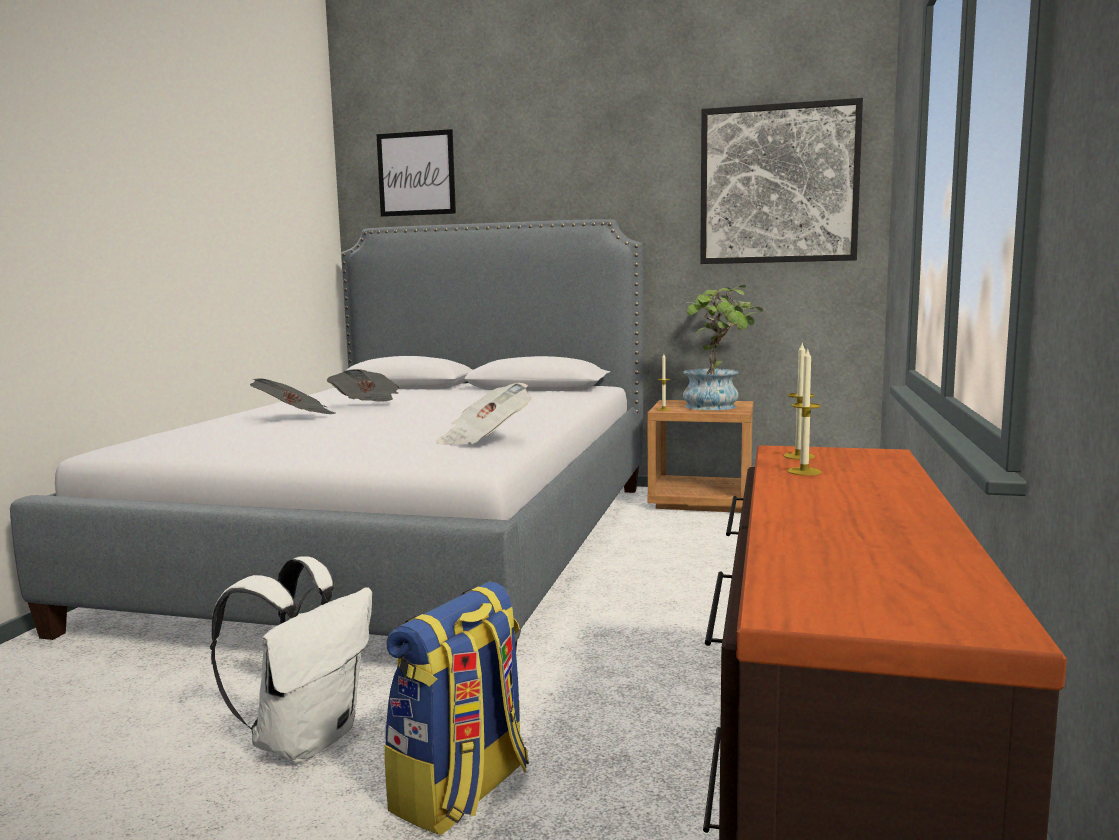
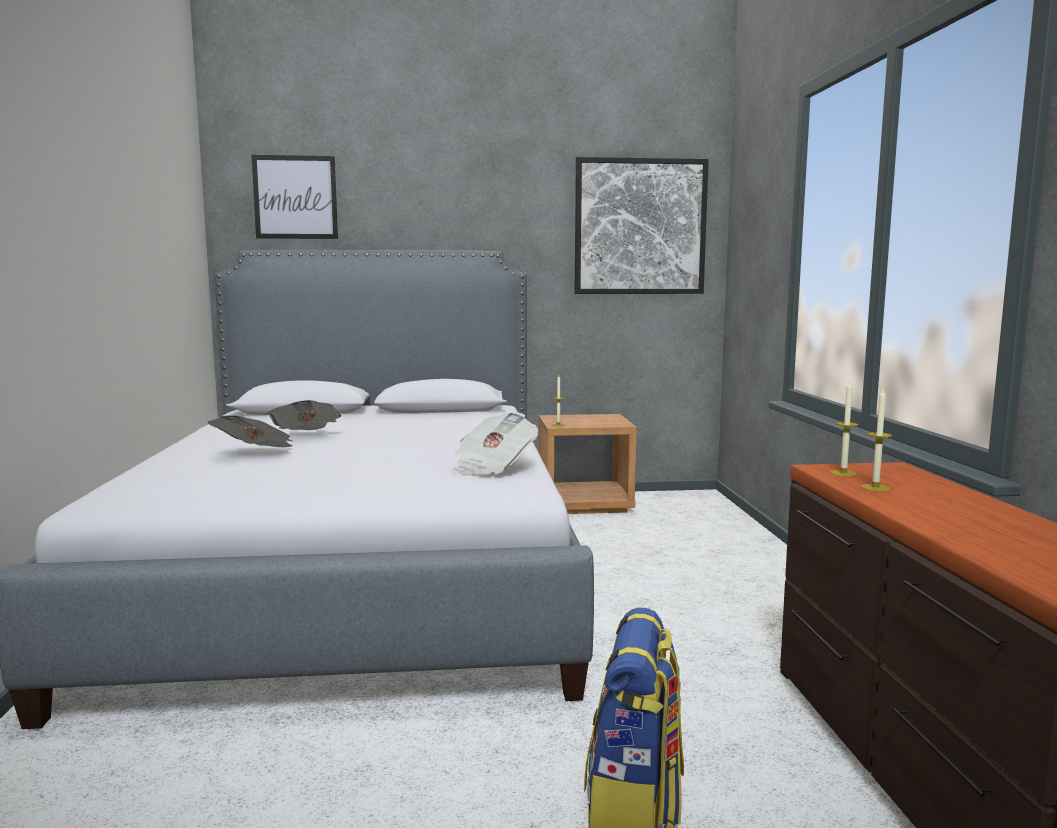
camera: 20 degrees left, 0 degrees up
(306, 739) = (443, 784): white backpack -> none
(718, 407) = (600, 420): potted plant -> none

